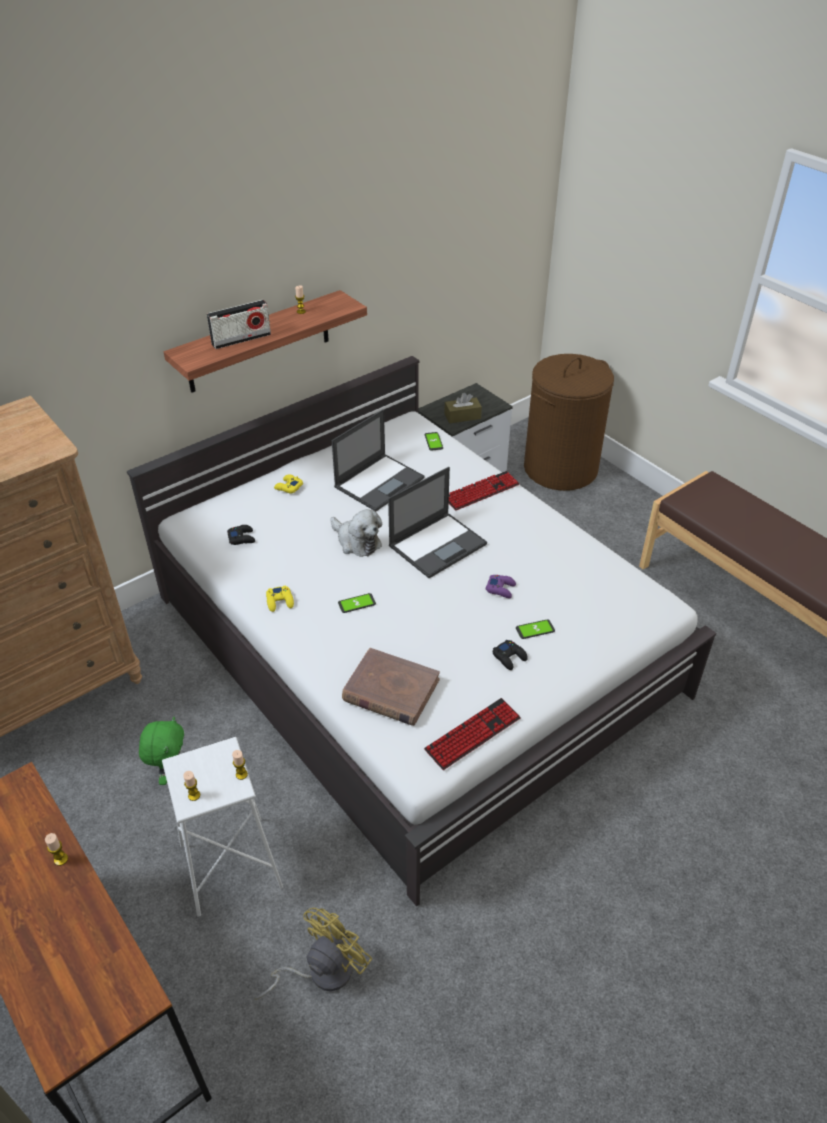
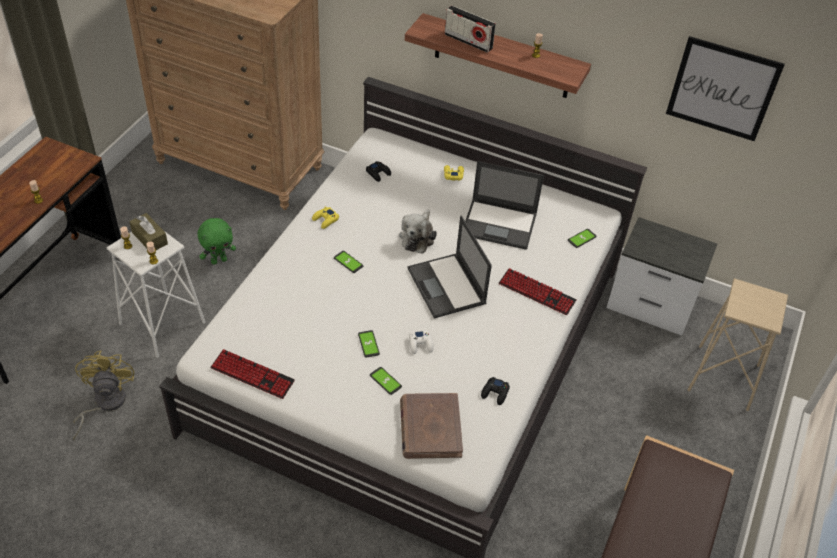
camera: 60 degrees right, 5 degrees up
(321, 972) = (104, 403): yellow fan -> yellow fan turned 105 degrees counterclockwise
(390, 690) = (269, 312): brown book -> brown book (430, 428)
(438, 544) = (447, 286): laptop -> laptop turned 45 degrees clockwise
(444, 238) = (722, 89): none -> picture
(462, 416) = (654, 251): brown tissue box -> brown tissue box (149, 238)
(480, 626) = (368, 344): none -> phone
(501, 589) = (420, 344): purple game controller -> white game controller
(509, 657) = (344, 373): black game controller -> black game controller (495, 393)
(560, 468) = (723, 378): brown laundry basket -> beige stool

